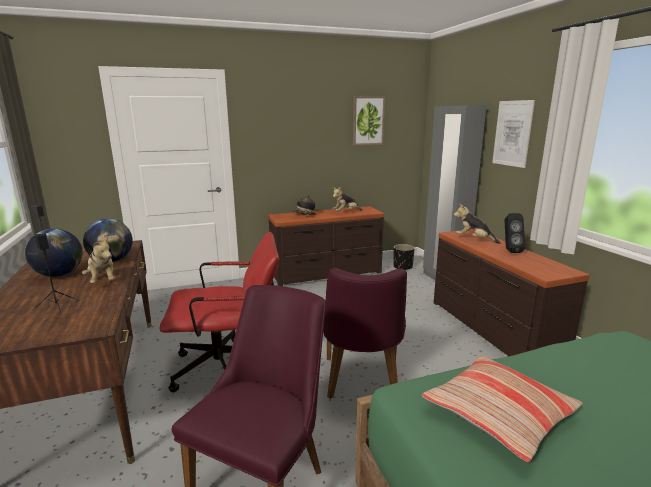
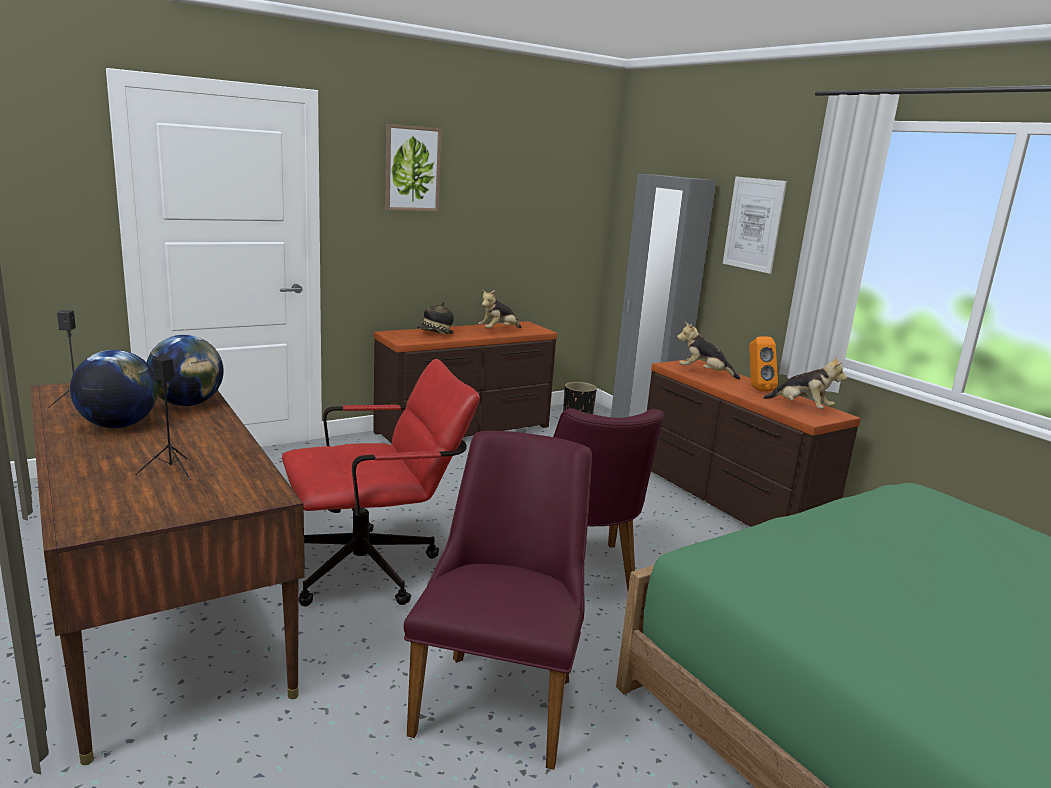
camera: 15 degrees left, 0 degrees up
(103, 280) = (205, 433): plush toy -> plush toy (801, 408)
(368, 120) = (532, 186): picture -> picture (412, 168)
(498, 413) = (809, 568): pillow -> none
(510, 251) = (756, 389): black speaker -> orange speaker

